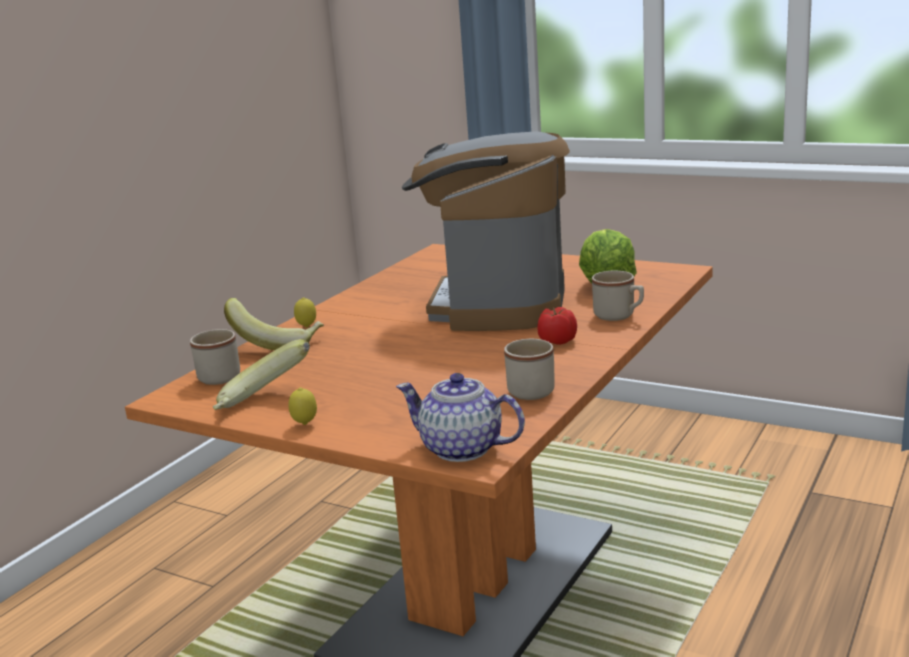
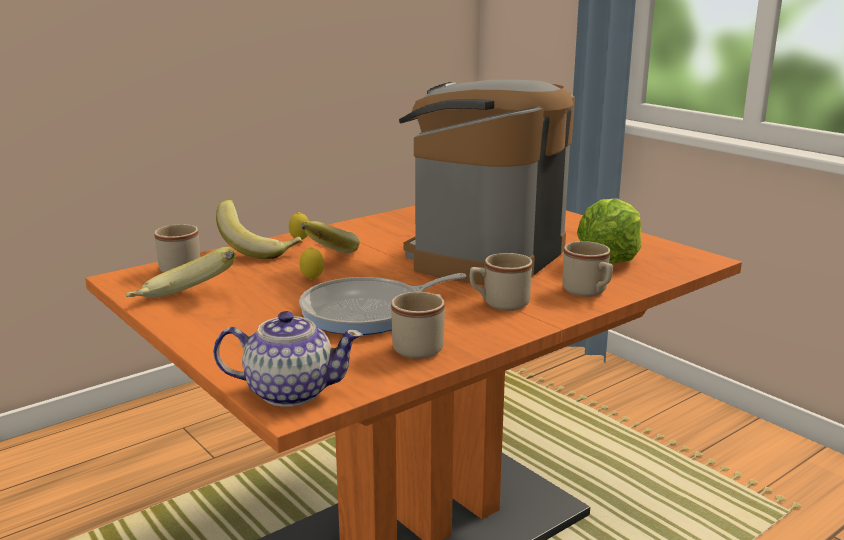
camera: 20 degrees right, 0 degrees up
(305, 424) = (191, 329): lemon -> lemon (312, 280)
(349, 334) = (326, 255): none -> banana
(452, 373) = (368, 312): none -> frying pan
(462, 449) = (289, 391): teapot -> teapot turned 135 degrees clockwise
(556, 341) = (499, 304): tomato -> beige mug

